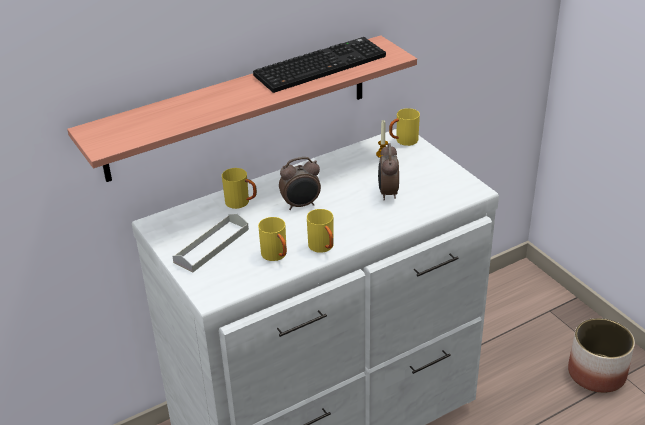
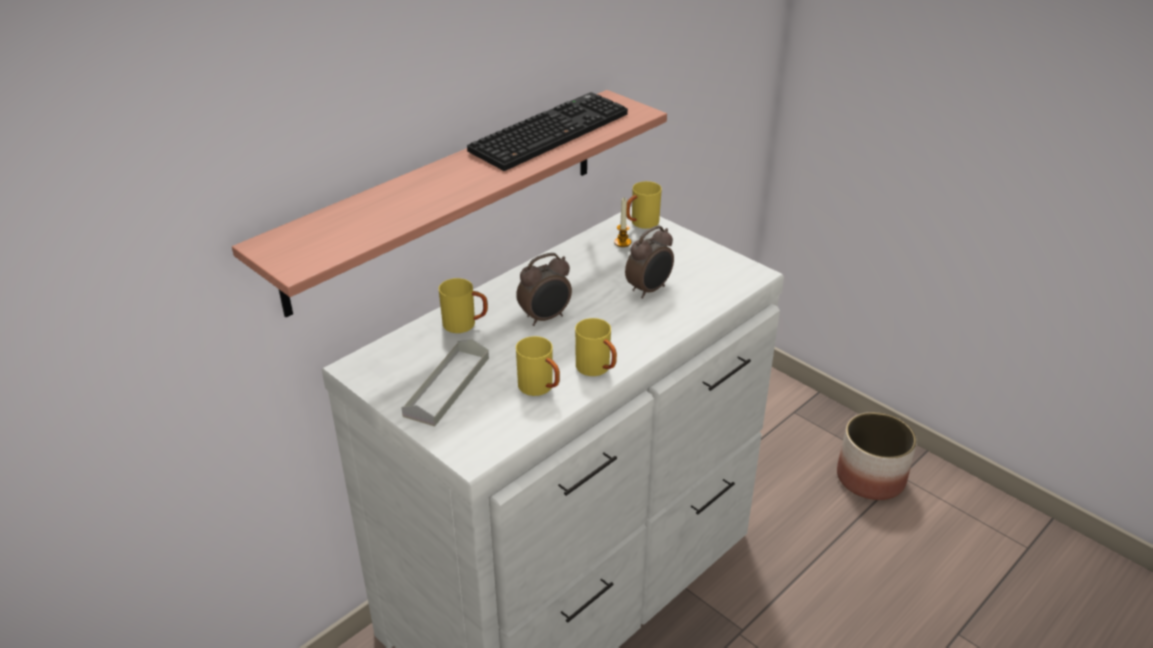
camera: 15 degrees left, 0 degrees up
(387, 193) = (649, 290): alarm clock -> alarm clock turned 120 degrees counterclockwise

